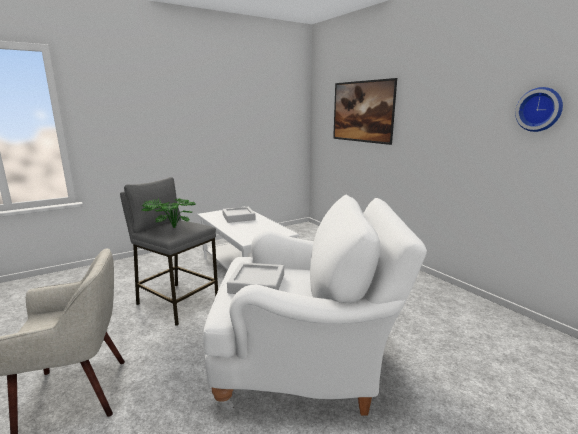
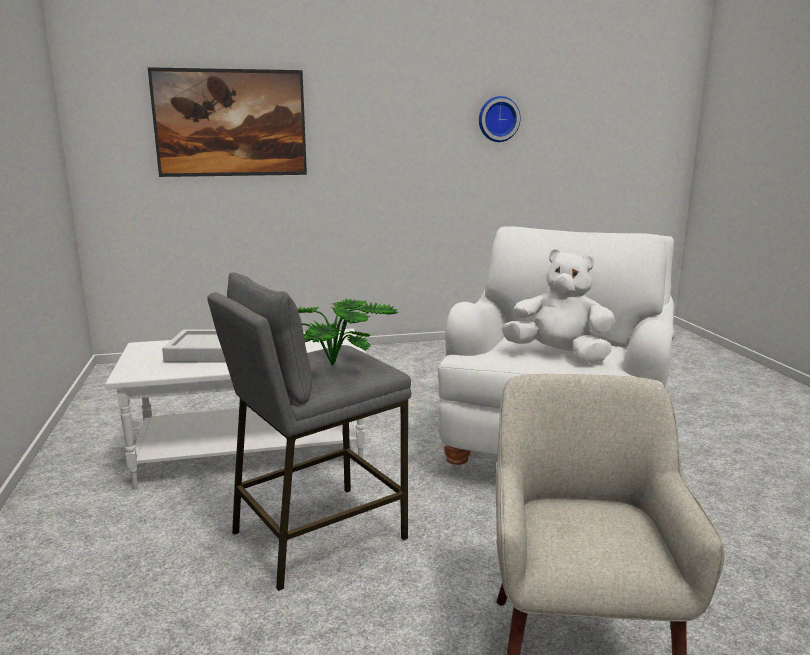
camera: 70 degrees left, 0 degrees up
(257, 284) = (559, 355): grey tray -> white plush toy

